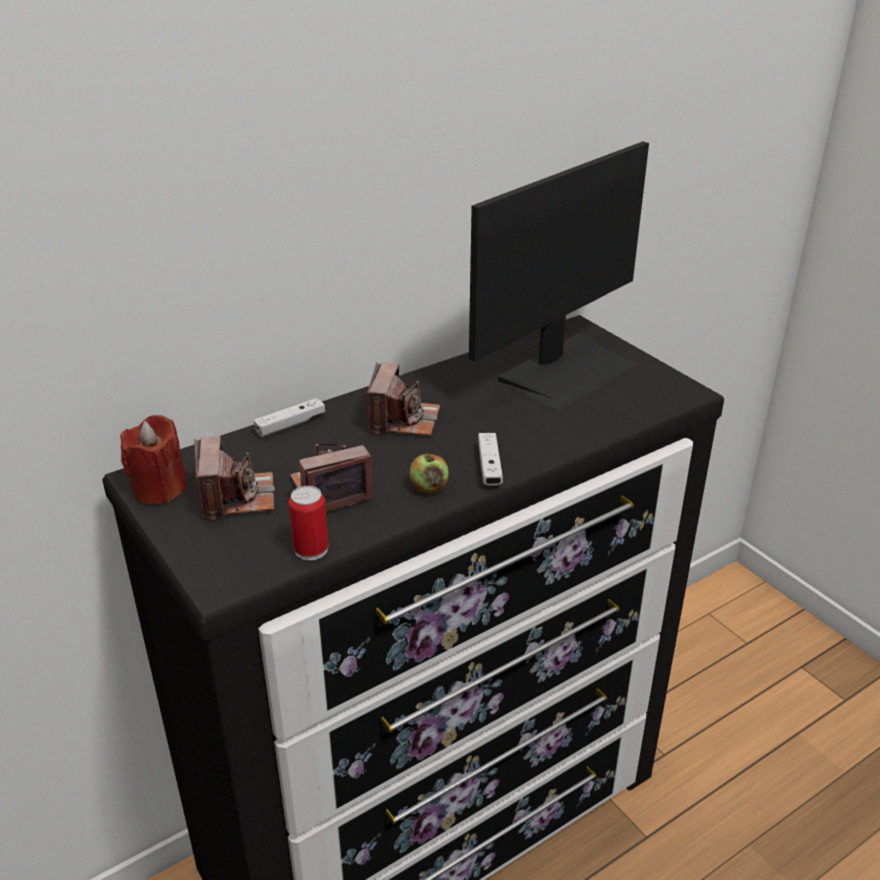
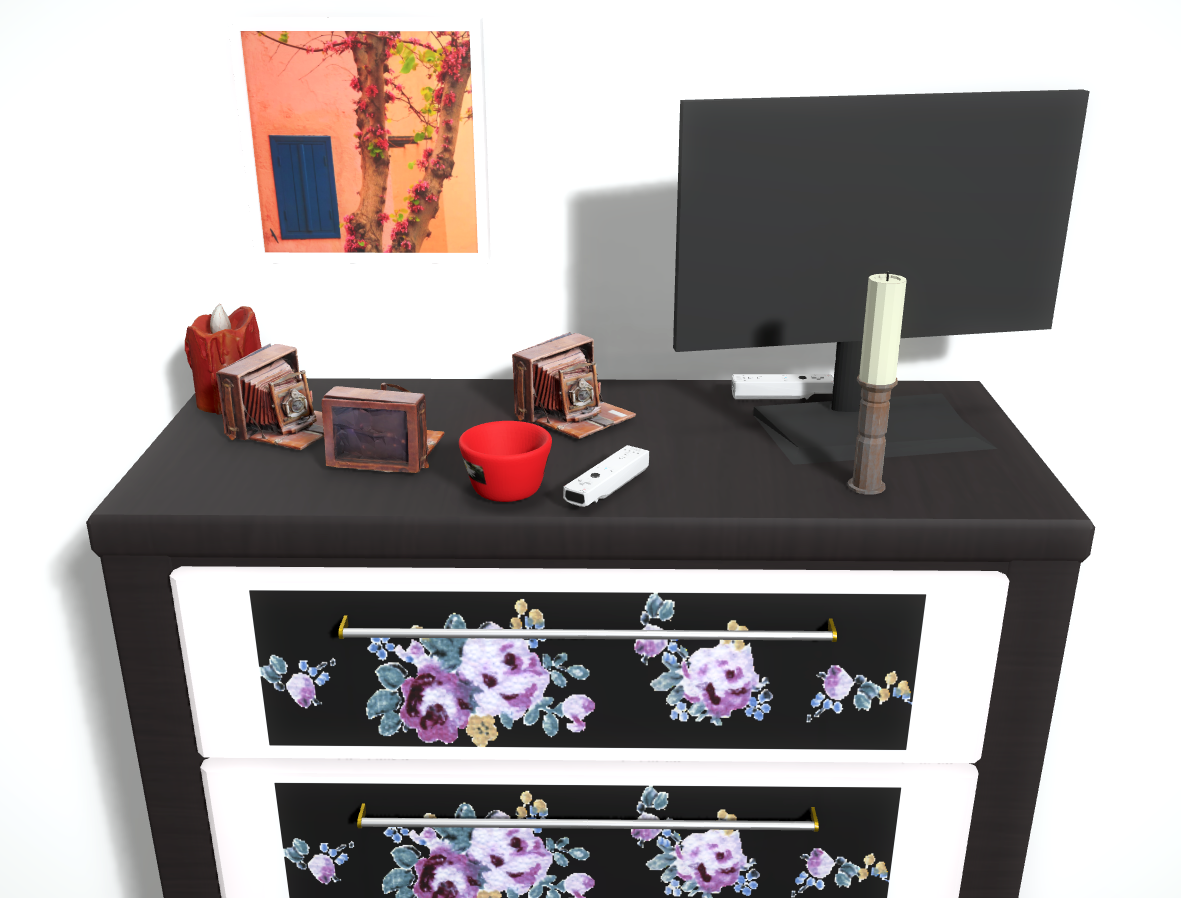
camera: 35 degrees right, 10 degrees down
(204, 262) = (368, 141): none -> picture
(290, 424) = (443, 388): white game controller -> white game controller (782, 397)
(311, 549) = (281, 497): can -> none
(429, 487) = (500, 486): apple -> red cup
(609, 412) = (866, 486): none -> candle

